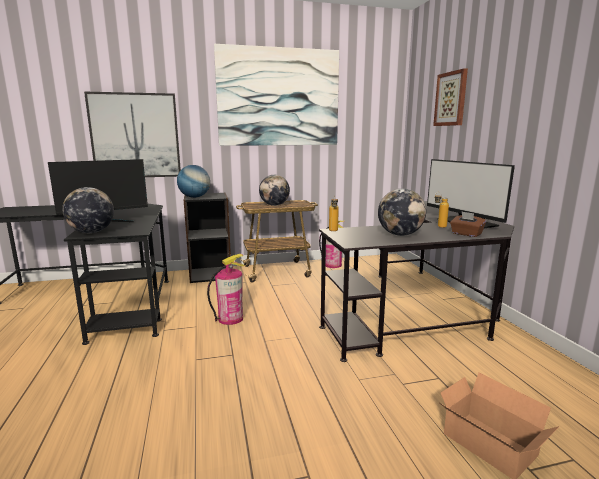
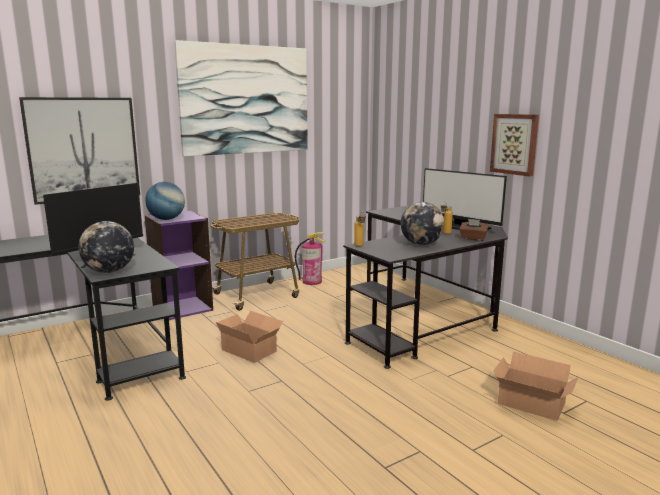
camera: 20 degrees left, 0 degrees up
(210, 274) = (182, 308): black bookcase -> purple bookcase
(230, 319) = (249, 349): fire extinguisher -> cardboard box
(274, 205) = (253, 221): globe -> none
(451, 99) = (426, 105): picture -> picture (514, 144)

